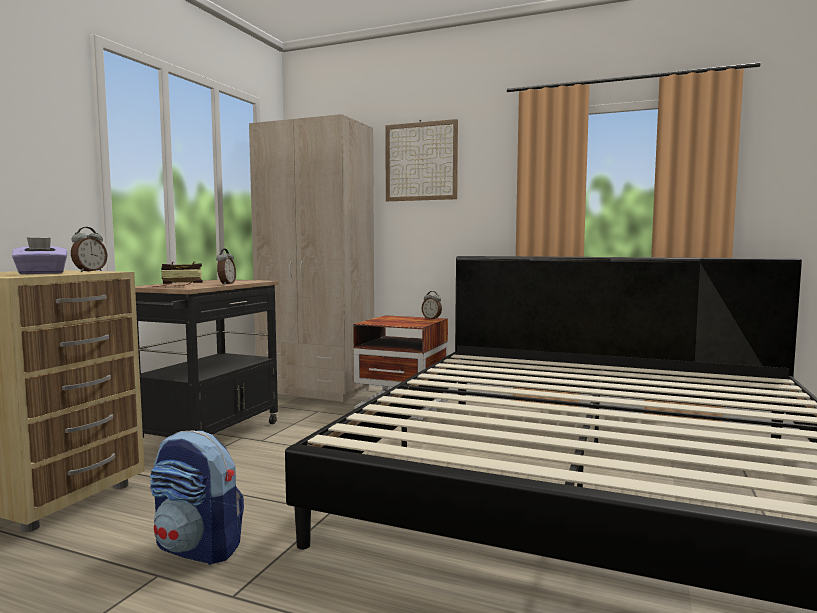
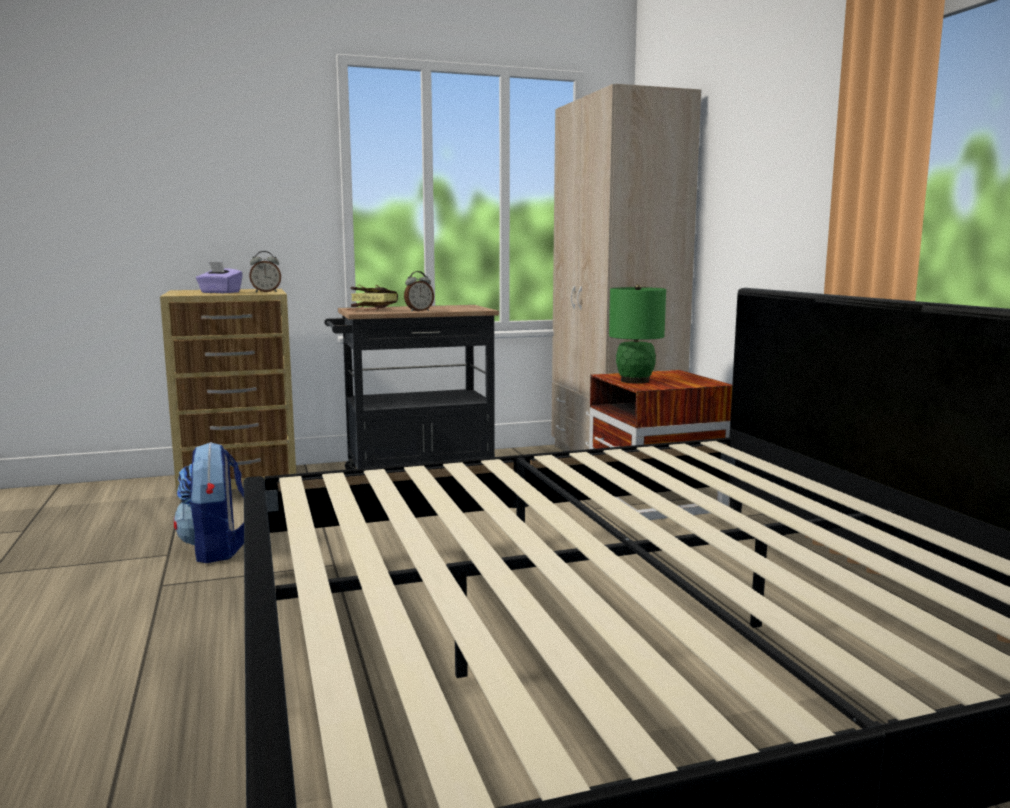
camera: 50 degrees right, 5 degrees up
(395, 323) = (634, 381): none -> green table lamp
(421, 160) = (747, 133): picture -> none
(432, 319) = (708, 382): alarm clock -> none

